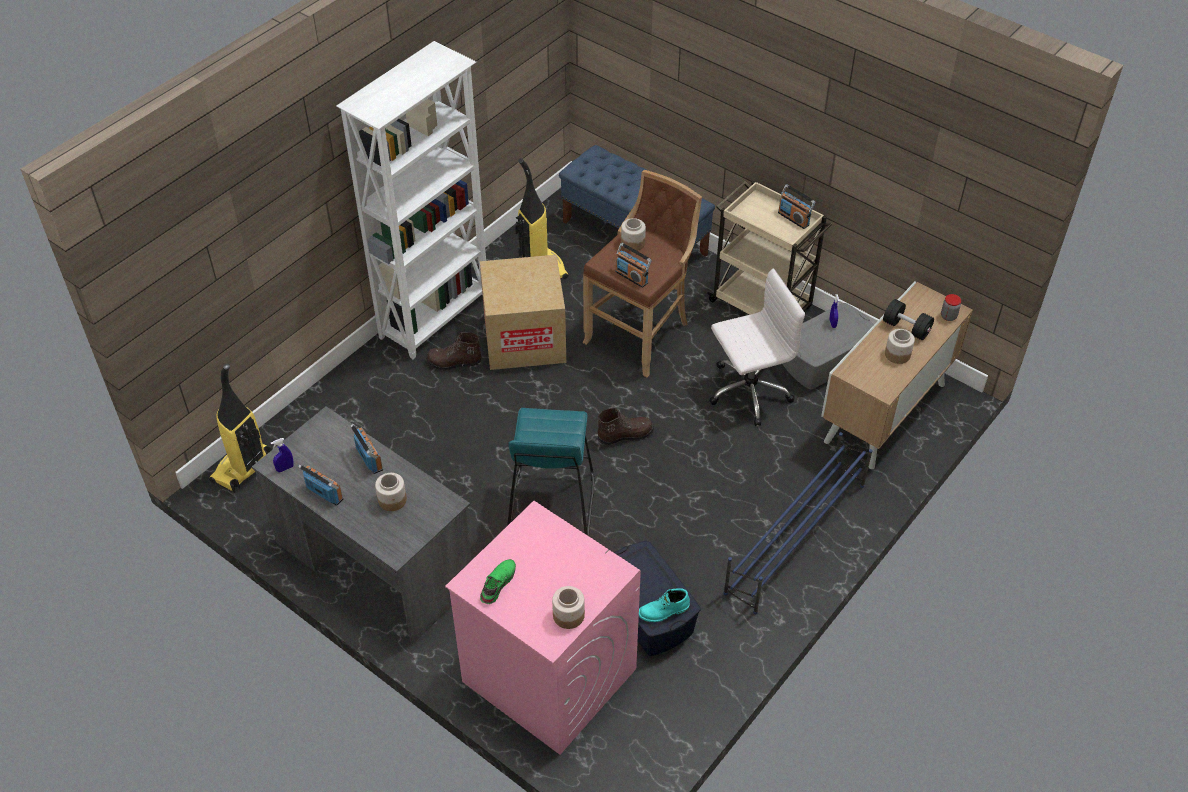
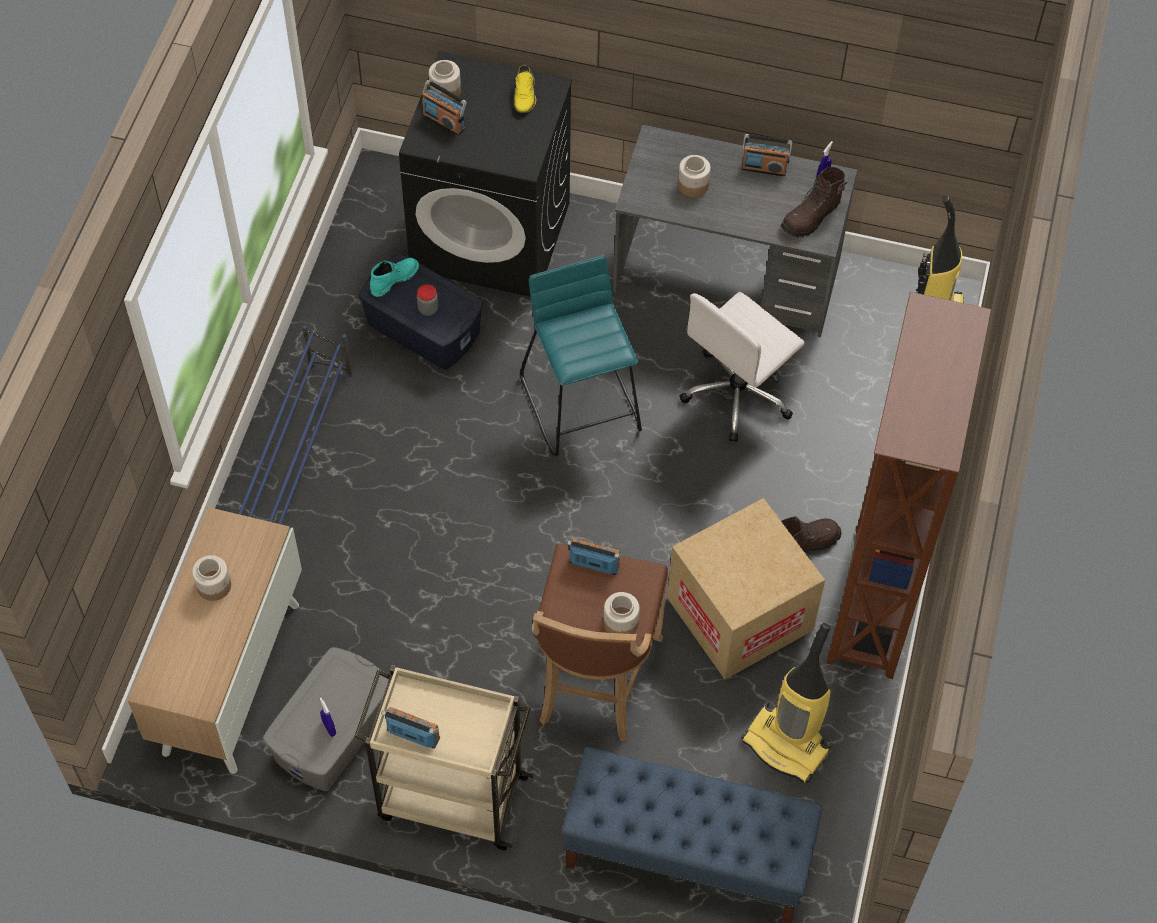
camera: 155 degrees right, 10 degrees up
(369, 459) = (746, 217): radio -> radio (444, 121)
(436, 317) = (872, 603): white bookcase -> brown bookcase
(497, 583) = (525, 95): green shoe -> yellow shoe
(548, 675) = (492, 236): pink washing machine -> black washing machine
(625, 435) = (542, 522): brown boot -> brown boot (811, 217)
(747, 392) = (418, 641): white office chair -> white office chair (738, 394)
(906, 328) = (211, 633): black dumbbell -> none
(948, 316) = (159, 674): jar -> jar (428, 309)

